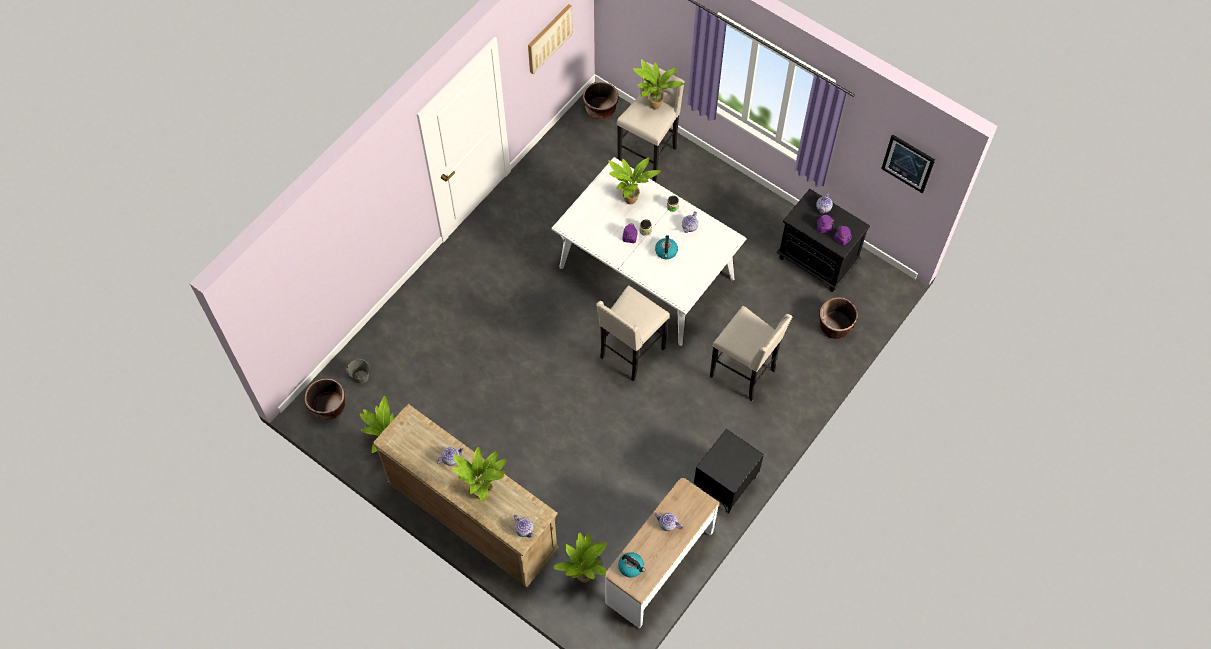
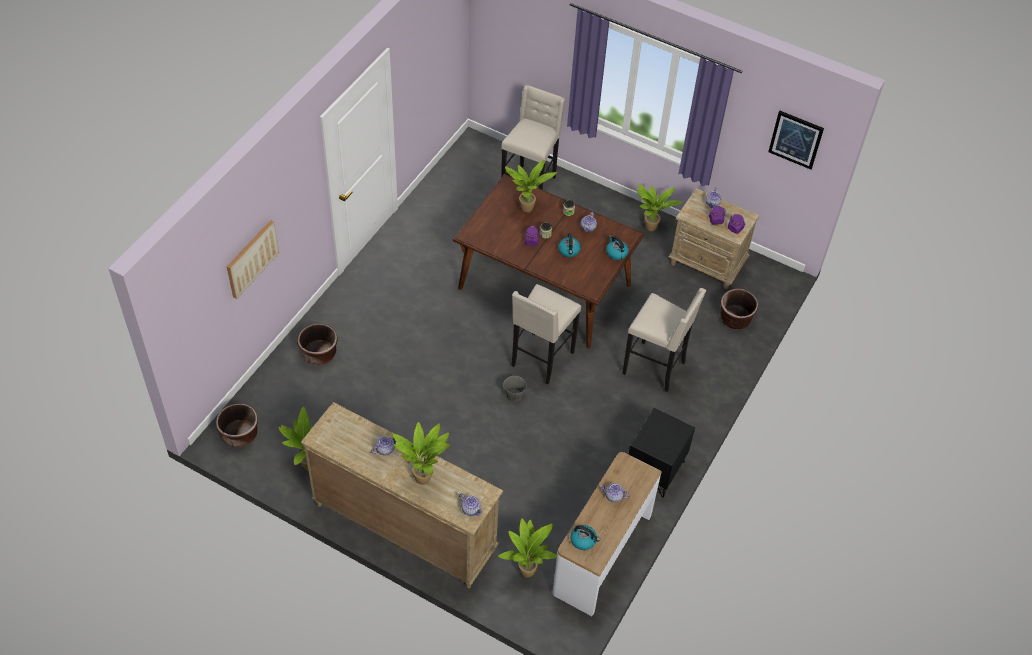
camera: 10 degrees left, 10 degrees down
(360, 377) = (270, 404): grey bucket -> grey bucket (514, 395)
(549, 38) = (432, 64): picture -> picture (251, 258)
(600, 109) = (477, 149): brown planter -> brown planter (319, 354)
(647, 273) = (545, 286): white dining table -> brown dining table
(654, 107) = (536, 129): potted plant -> potted plant (650, 229)
(713, 258) = (616, 253): none -> kettle
(817, 261) = (707, 264): black nightstand -> beige nightstand

